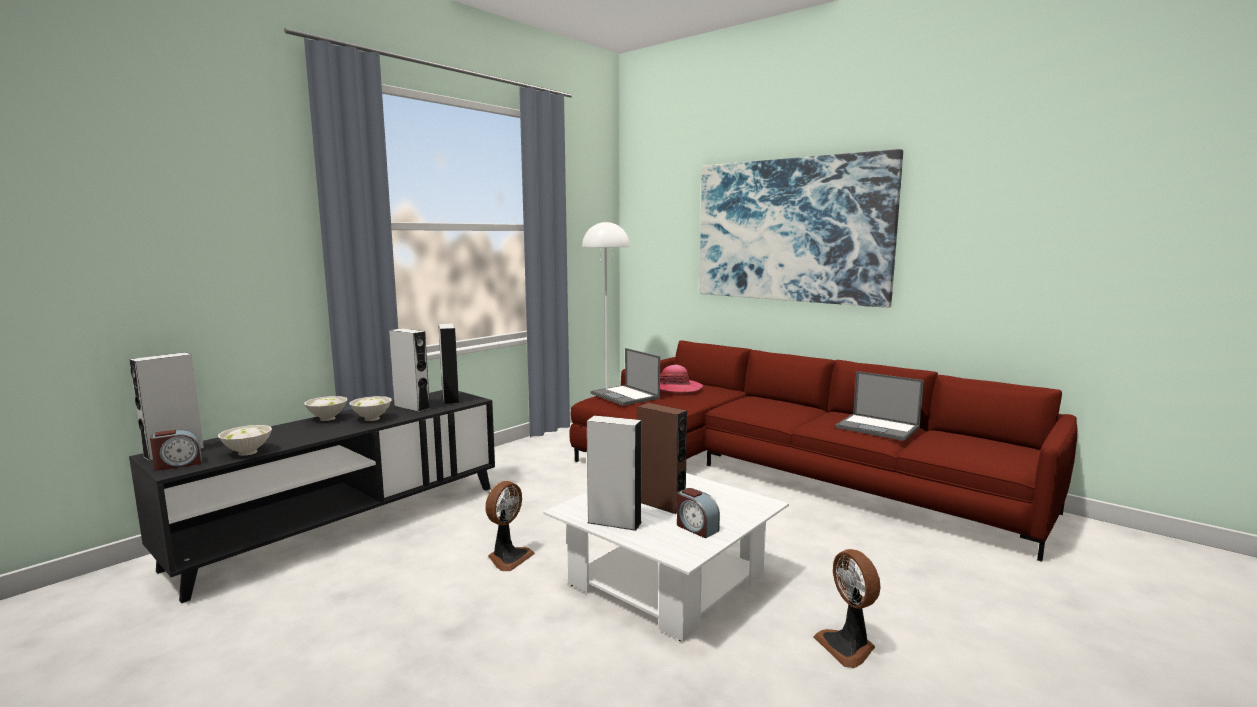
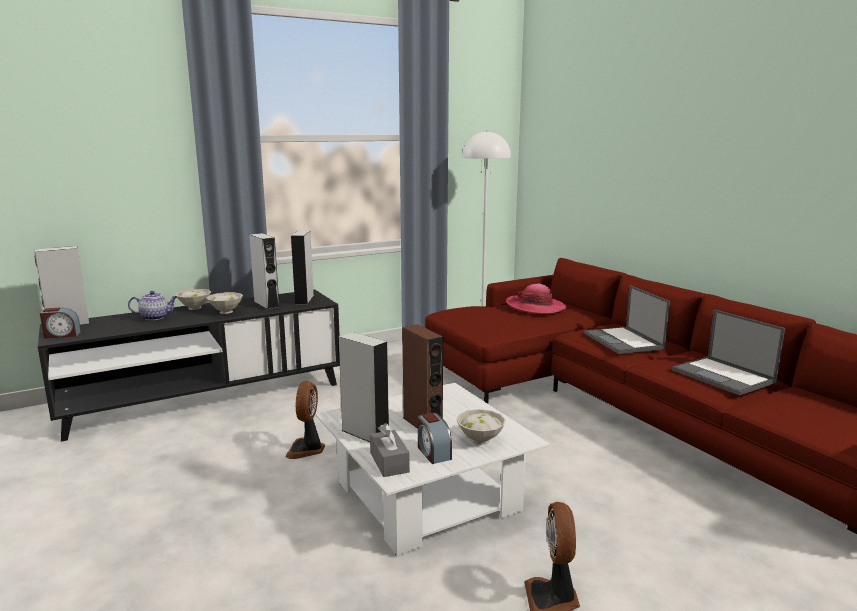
camera: 20 degrees right, 5 degrees up
(249, 452) = (114, 331): white bowl -> white bowl (481, 440)
(288, 433) = (155, 317): none -> teapot
(508, 558) = (307, 449): fan -> fan turned 135 degrees clockwise
(625, 396) = (478, 311): laptop -> laptop (624, 341)
(664, 544) = (389, 462): none -> grey tissue box
(790, 230) = (676, 143): picture -> none

